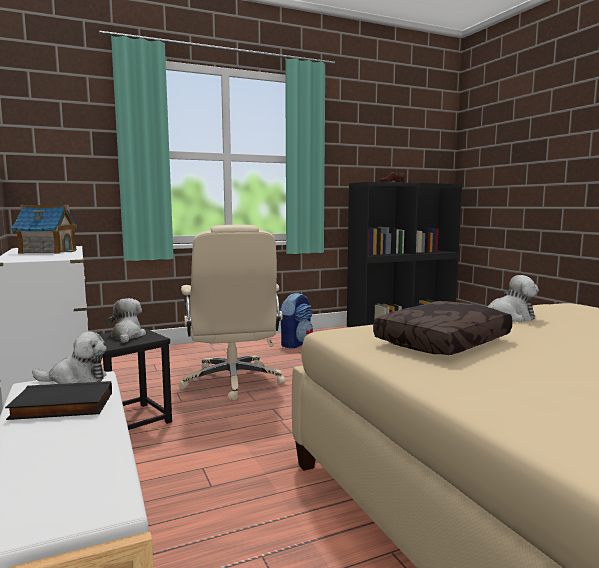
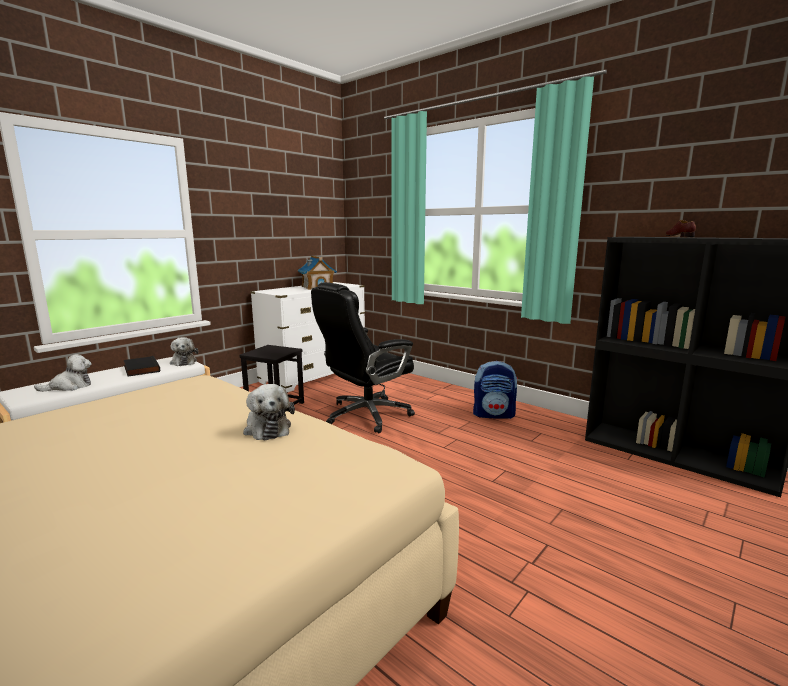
camera: 65 degrees right, 5 degrees up
(127, 336) = (275, 351): plush toy -> plush toy (70, 387)
(232, 381) = (366, 415): beige office chair -> black office chair
(444, 343) = (156, 409): brown pillow -> none

